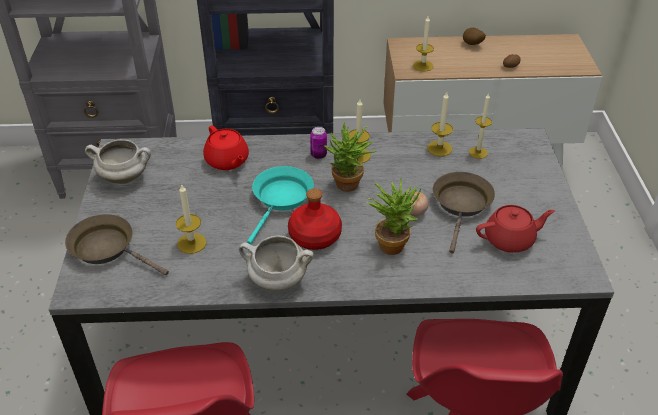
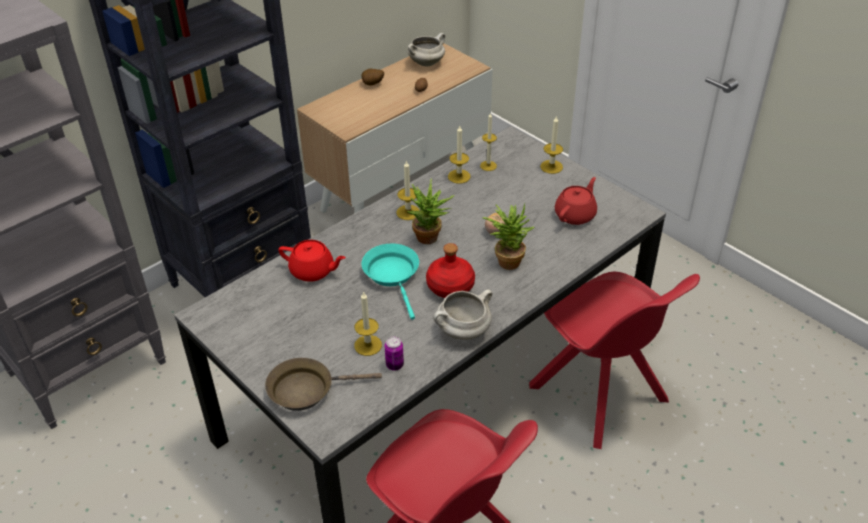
camera: 40 degrees left, 0 degrees up
(125, 177) = (243, 331): white cooking pot -> white cooking pot (426, 63)
(318, 155) = (379, 228): can -> can (394, 365)
(423, 66) = (355, 119): candle -> candle (551, 167)
(461, 205) = (520, 209): brown frying pan -> none

